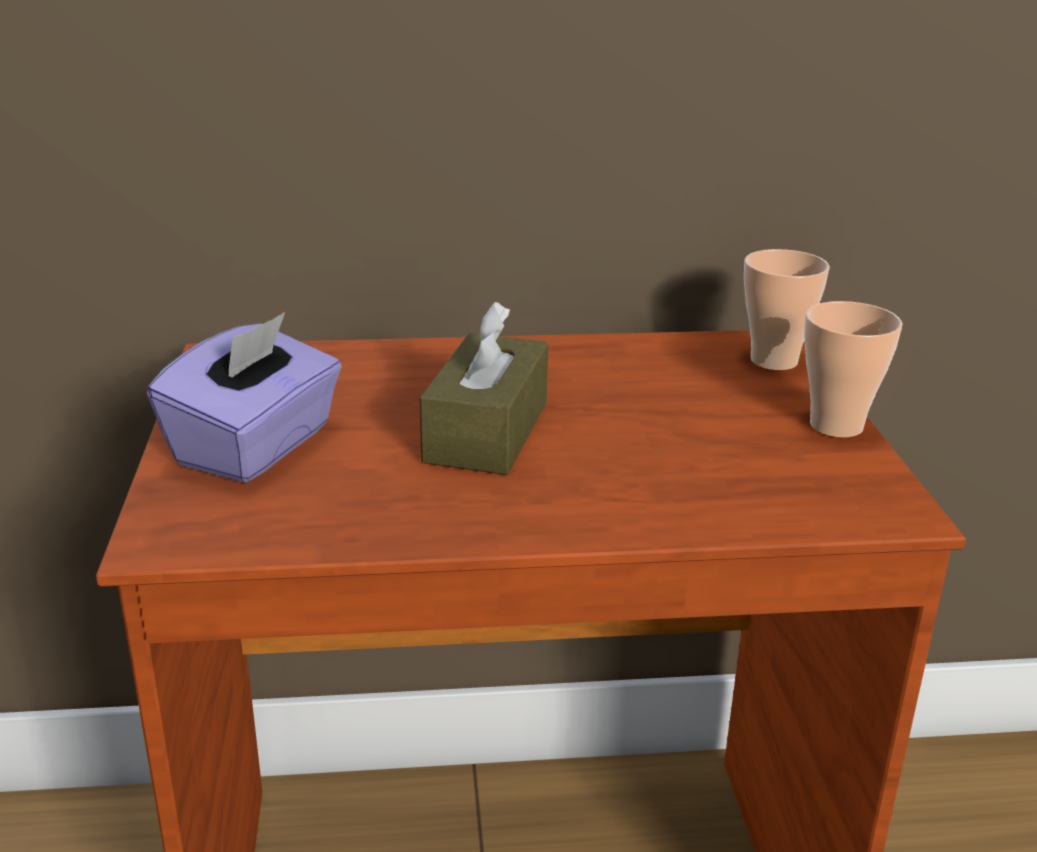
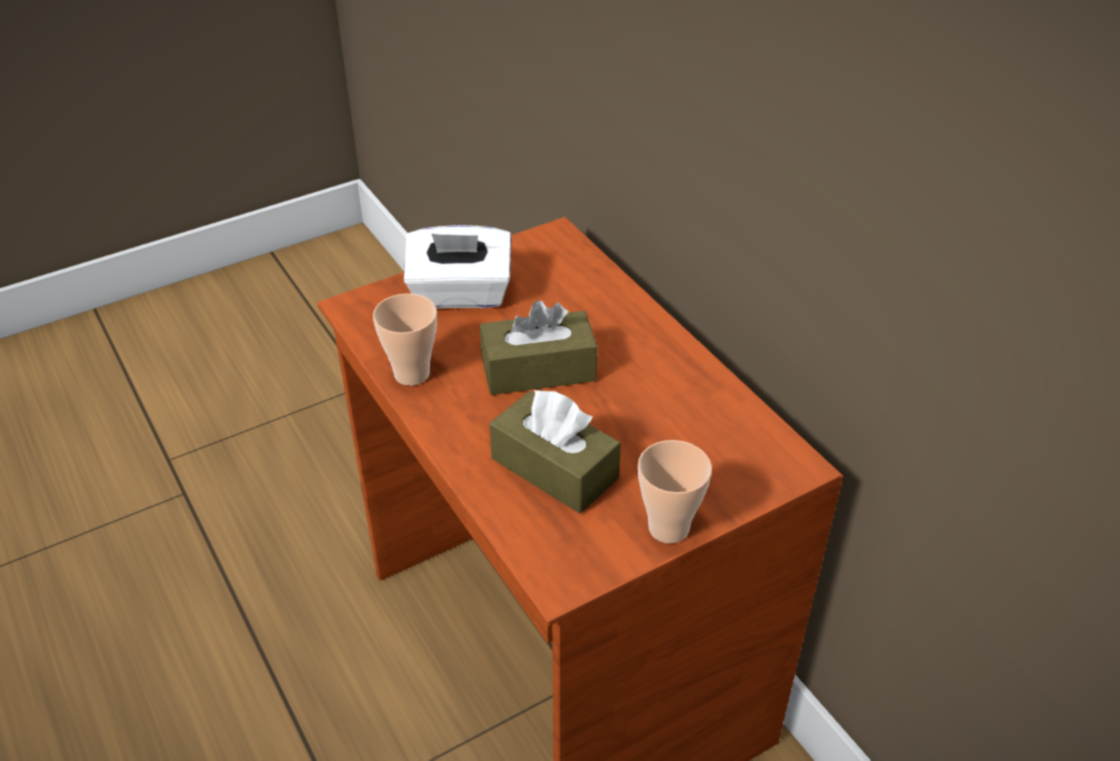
camera: 65 degrees right, 15 degrees up
(256, 446) = (460, 294): purple tissue box -> white tissue box
(690, 466) = (554, 468): none -> brown tissue box
(774, 361) = (759, 473): cup -> cup (412, 374)

